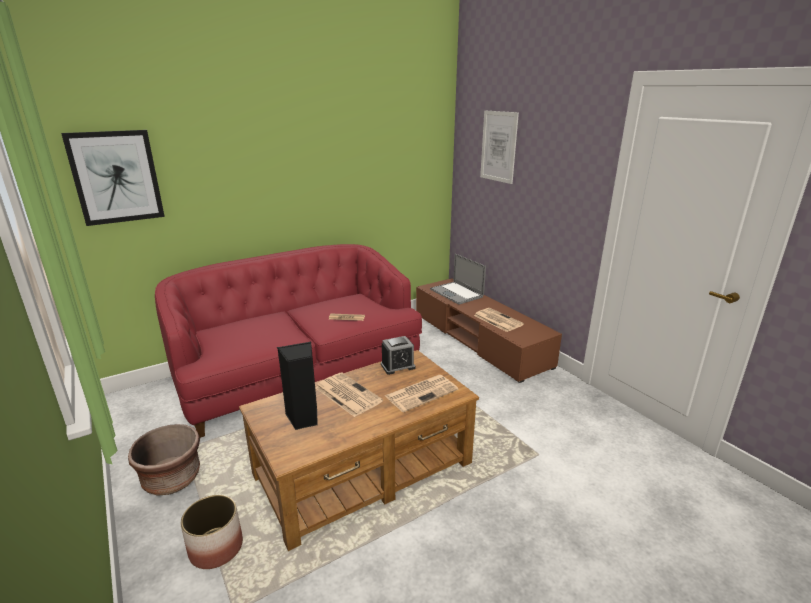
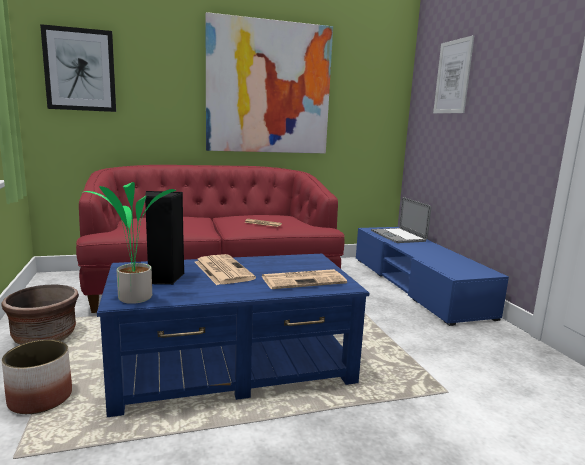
camera: 15 degrees right, 10 degrees down
(296, 453) = (133, 299): none -> potted plant
(320, 166) = (269, 88): none -> picture
(365, 469) = (233, 366): brown coffee table -> blue coffee table
(398, 366) = (292, 260): alarm clock -> none
(479, 339) = (416, 285): brown tv stand -> blue tv stand
(497, 320) = (434, 257): newspaper -> none

